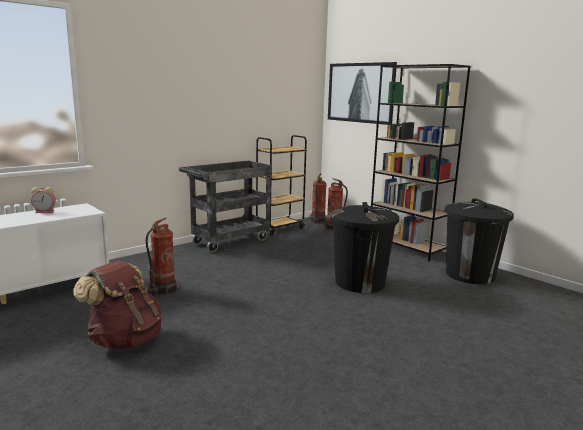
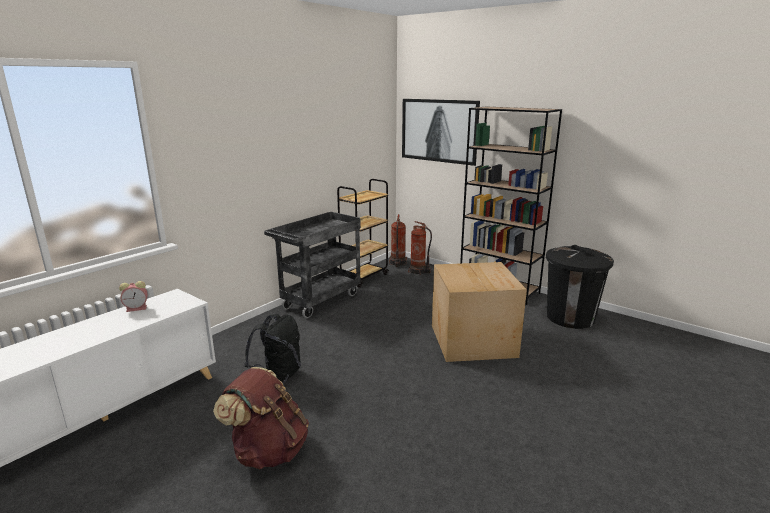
camera: 10 degrees left, 5 degrees up
(162, 290) = (278, 376): fire extinguisher -> black backpack
(360, 282) = (473, 340): black trash can -> cardboard box

